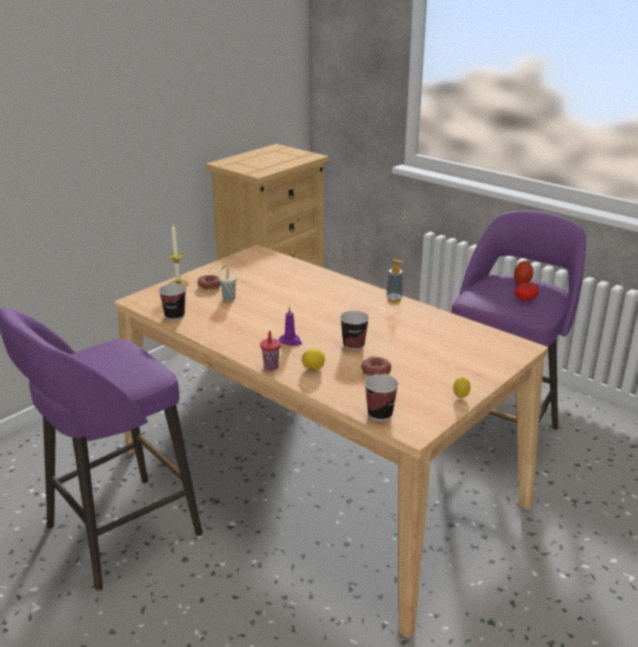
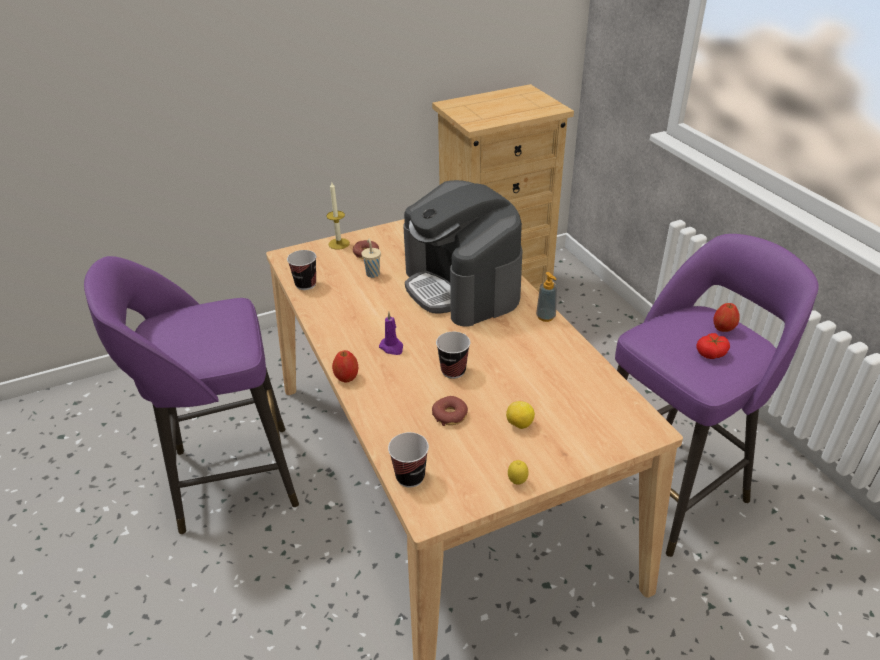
camera: 25 degrees right, 10 degrees up
(271, 367) = (347, 377): red cup -> apple
(312, 293) = (462, 287): none -> coffee machine
(313, 369) = (387, 392): lemon -> lemon (519, 424)

